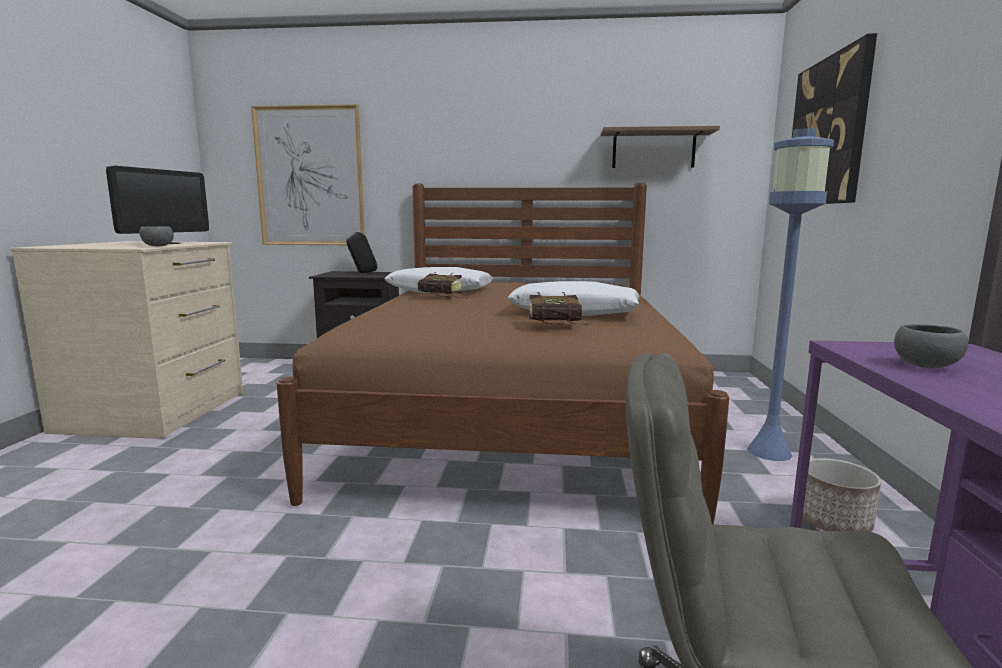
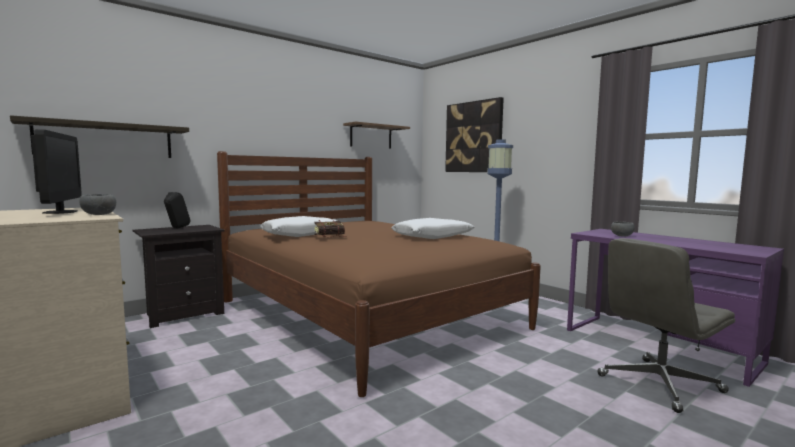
camera: 45 degrees left, 5 degrees down
(310, 177) = (106, 140): picture -> shelf
(560, 326) = (456, 243): book -> none
(833, 522) = (555, 314): planter -> none

